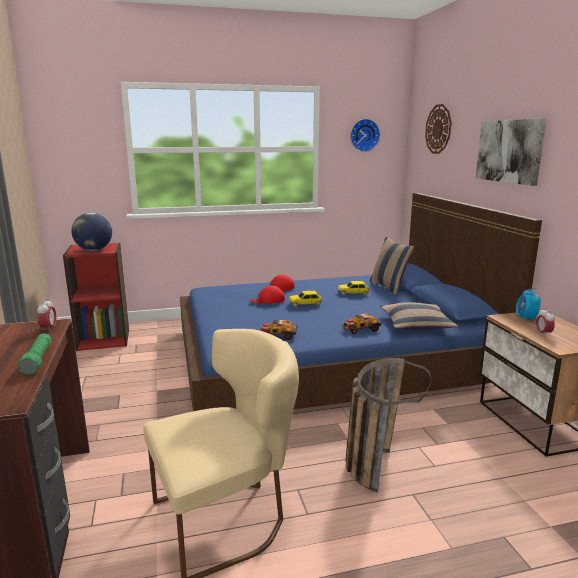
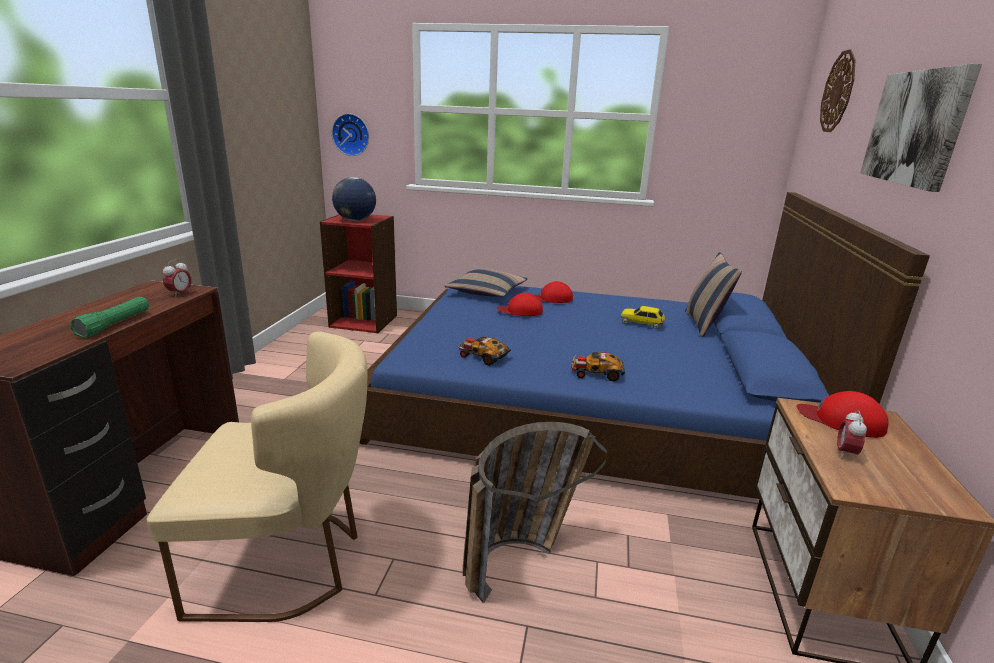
camera: 25 degrees right, 5 degrees up
(305, 304) = (561, 325): toy car -> none
(364, 135) = (730, 101): wall clock -> wall clock (351, 134)
(416, 324) = (684, 385): pillow -> pillow (487, 291)
(525, 319) = (841, 420): alarm clock -> red cap

